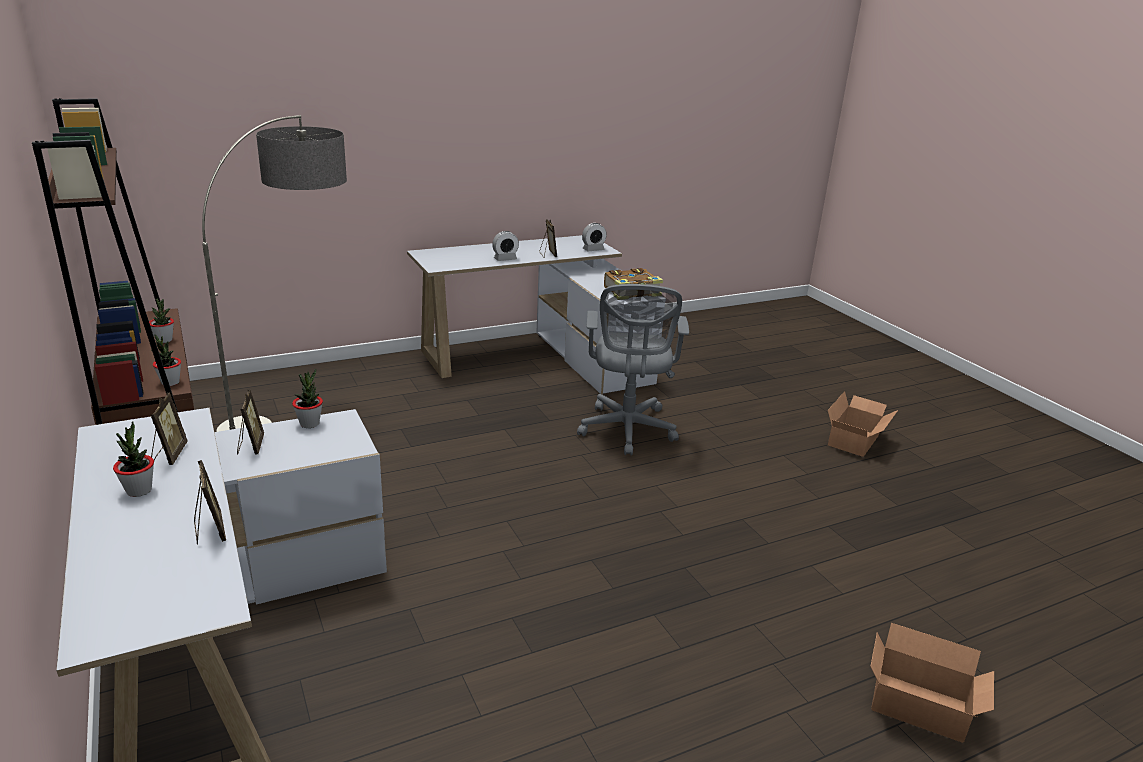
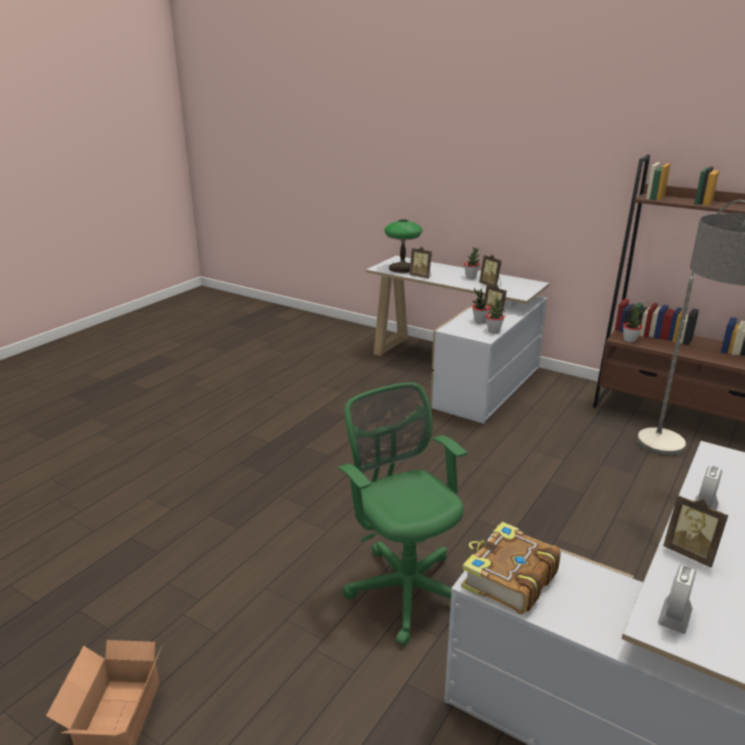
camera: 150 degrees right, 0 degrees up
(164, 340) = (716, 358): potted plant -> potted plant (480, 321)
(177, 583) = (402, 268): none -> table lamp
(627, 431) = (404, 586): grey office chair -> green office chair
(920, 709) = (104, 451): cardboard box -> none

